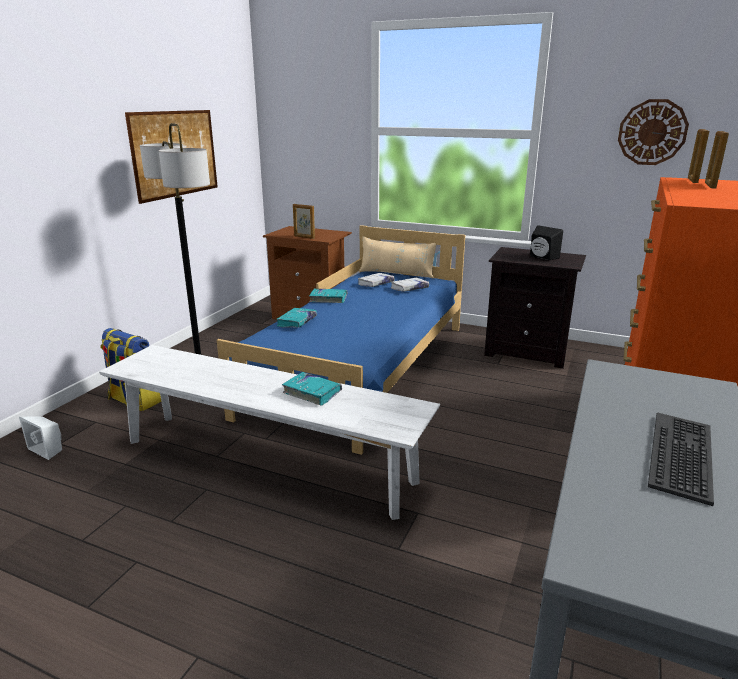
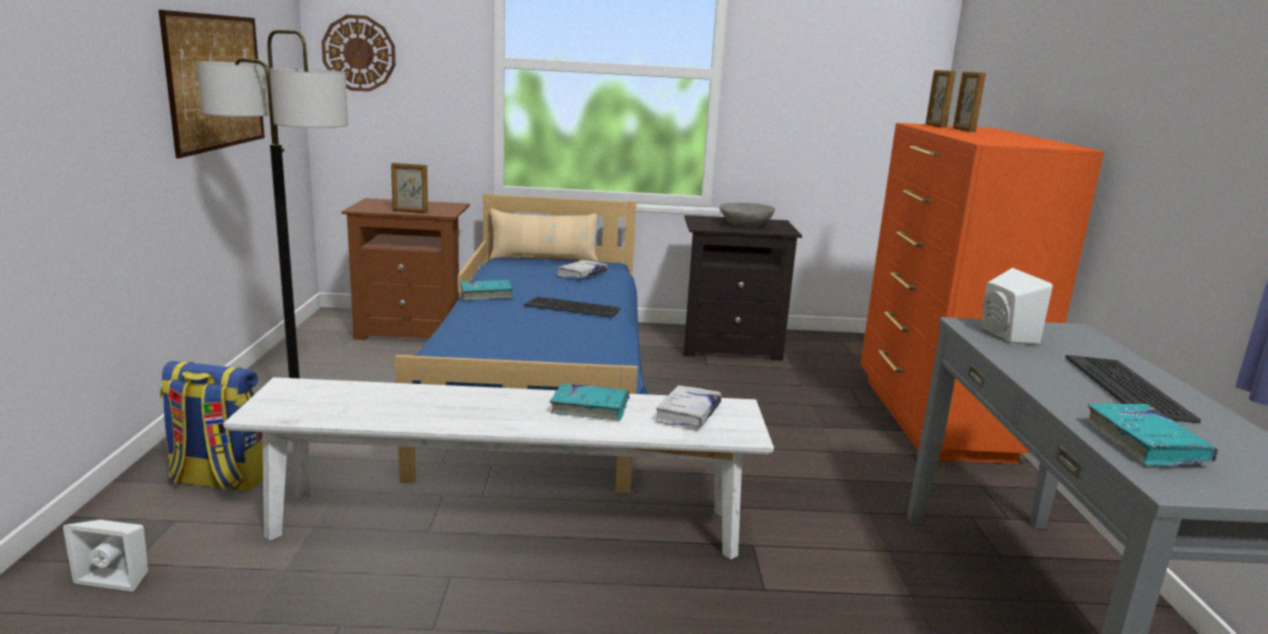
camera: 25 degrees left, 5 degrees down
(297, 322) = (473, 326): turquoise book -> turquoise book (1144, 444)
(376, 284) = (531, 272): white book -> white book (688, 414)
(376, 314) = (573, 308): none -> keyboard
(542, 257) = (745, 224): black speaker -> grey bowl
(625, 384) = (1003, 335): none -> white speaker
(652, 132) = (847, 76): wall clock -> wall clock (359, 53)

